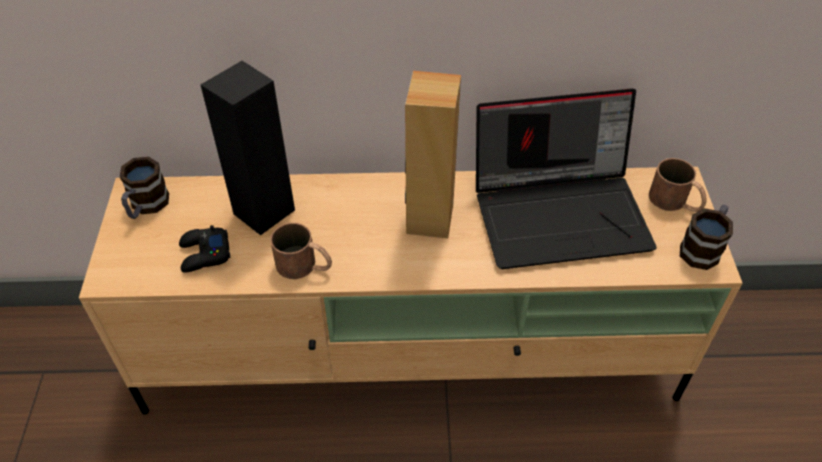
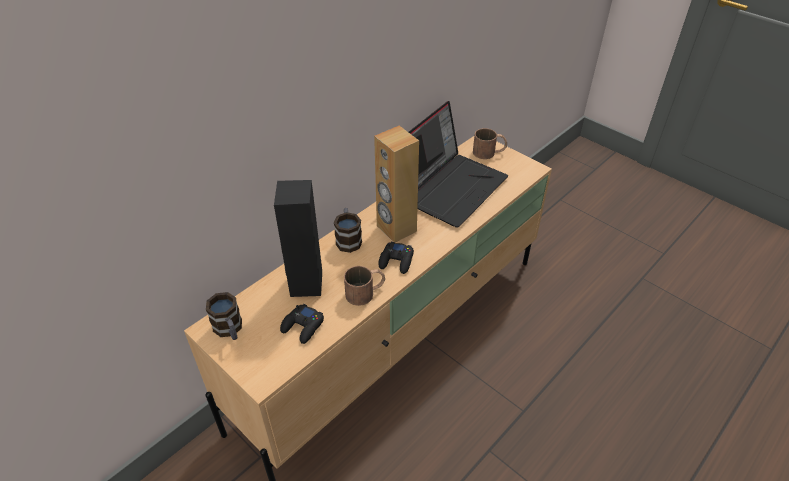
camera: 45 degrees left, 5 degrees down
(380, 256) = (396, 261): none -> black game controller
(703, 248) = (522, 164): mug -> mug (348, 239)

